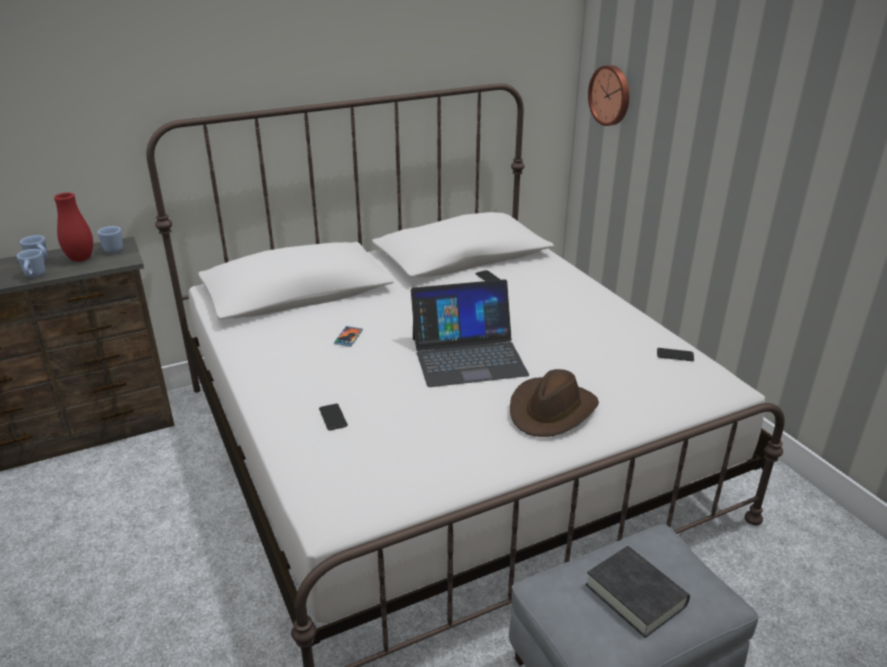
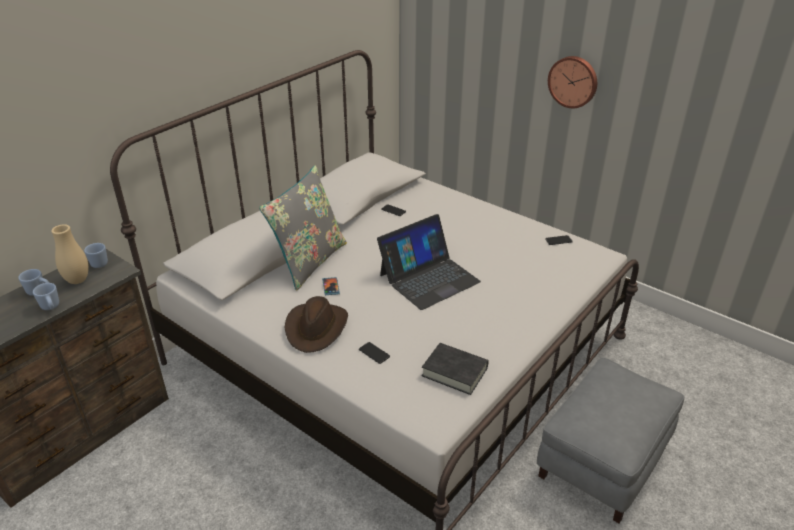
camera: 25 degrees left, 5 degrees up
(81, 259) = (77, 280): red vase -> beige vase
(349, 307) = (309, 261): none -> grey pillow
(552, 410) = (514, 303): brown hat -> brown hat (316, 328)
(611, 95) = (436, 47): wall clock -> wall clock (573, 81)
(635, 595) = (618, 407): black book -> black book (454, 372)

